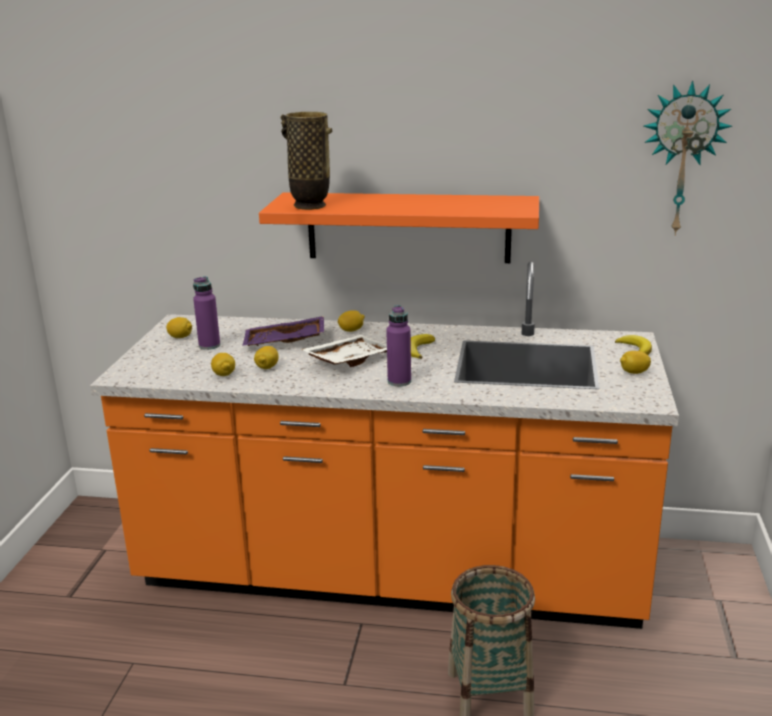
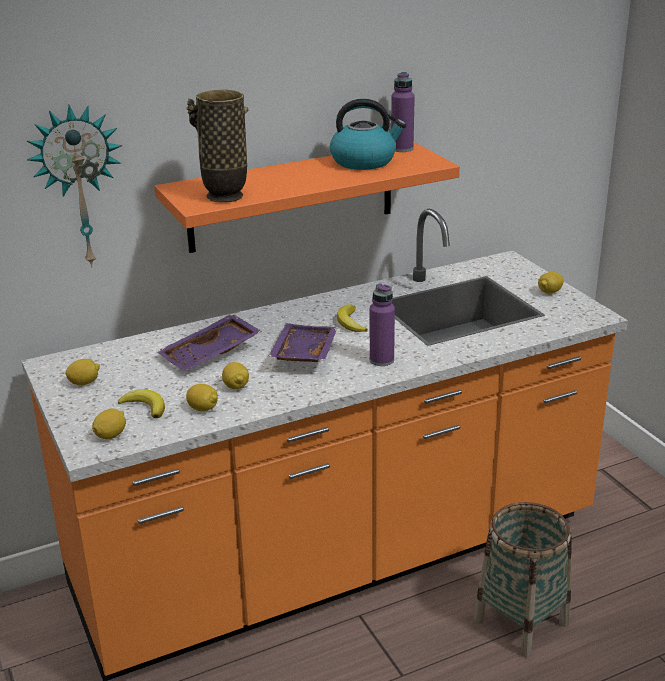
camera: 35 degrees left, 5 degrees up
(209, 345) = (134, 382): purple bottle -> purple bottle (402, 149)
(348, 360) = (302, 353): white tray -> purple tray
(351, 330) = (258, 321): lemon -> lemon (111, 435)
(464, 202) = (364, 161): none -> kettle
(635, 349) = (521, 270): banana -> banana (145, 406)
(682, 159) = (528, 86): wall clock -> wall clock (79, 186)

